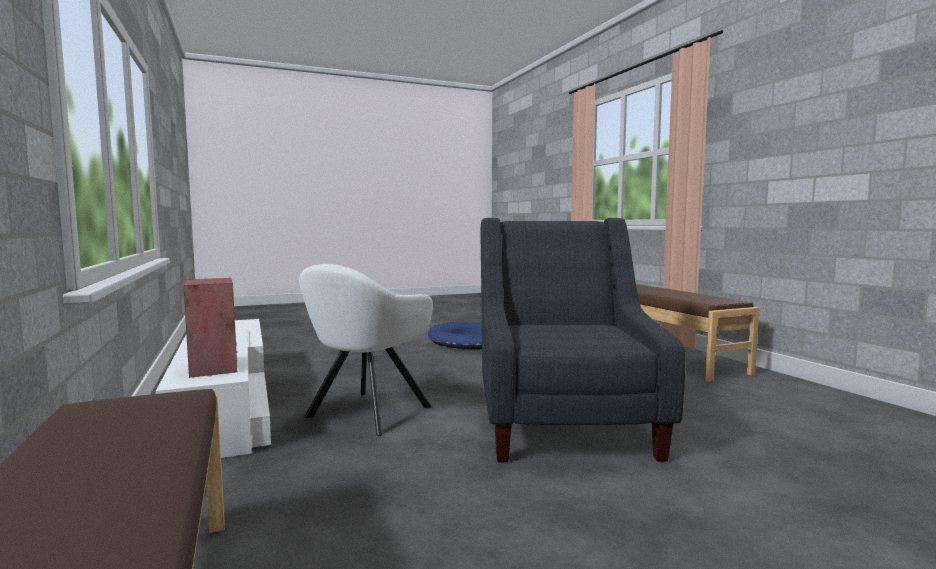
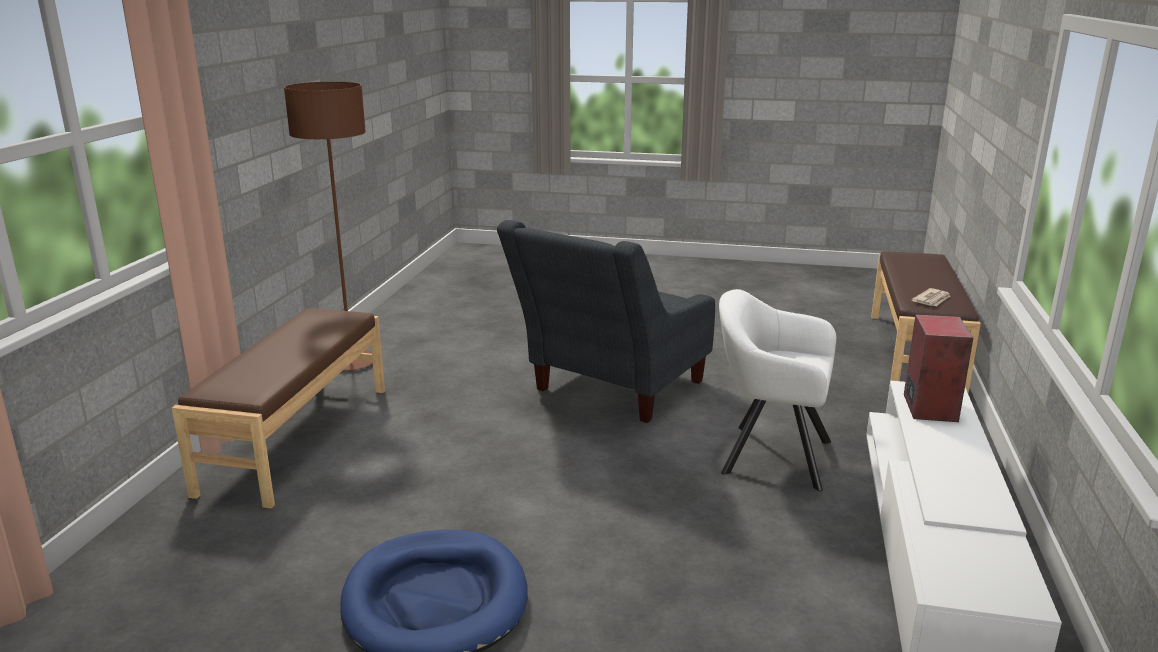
camera: 145 degrees left, 15 degrees up
(134, 412) = (932, 300): none -> newspaper
(364, 414) = (769, 455): white armchair -> white armchair turned 135 degrees counterclockwise
(795, 389) = (351, 363): none -> brown floor lamp

